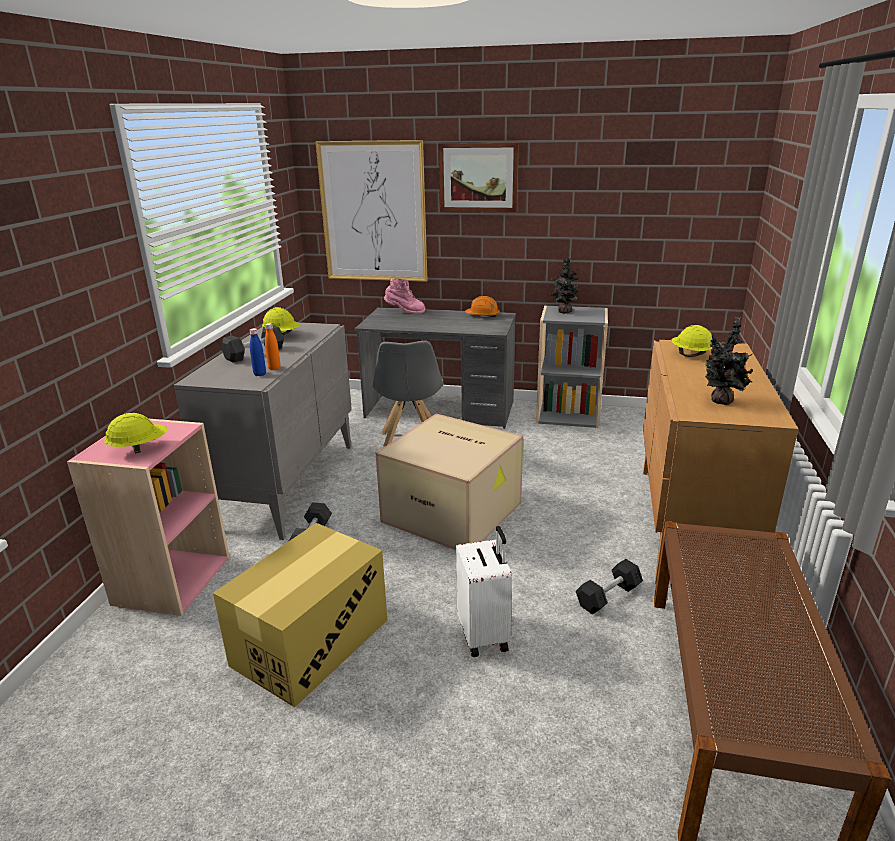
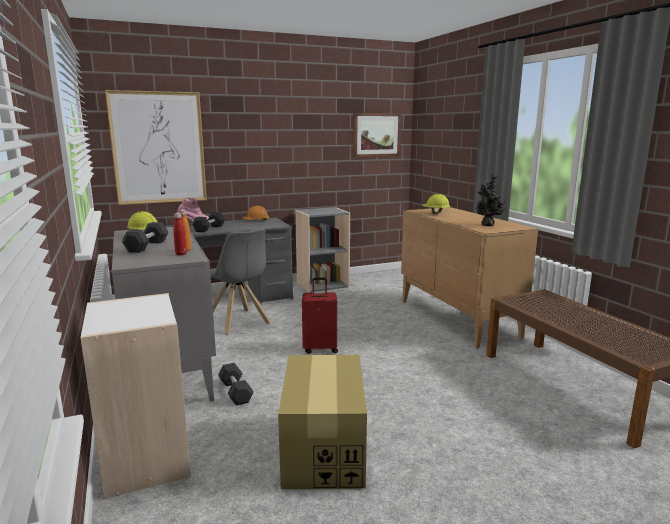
camera: 35 degrees left, 10 degrees down
(139, 448) = (142, 315): yellow hard hat -> none
(172, 579) = (145, 458): pink bookcase -> white bookcase
(260, 374) = (181, 254): blue bottle -> red bottle
(454, 512) = (320, 348): cardboard box -> red suitcase
(478, 177) = (242, 120): picture -> picture (376, 135)
(484, 635) = (426, 401): white suitcase -> none
(563, 311) = (313, 211): potted plant -> none
(608, 596) = (463, 361): black dumbbell -> black dumbbell (209, 228)

